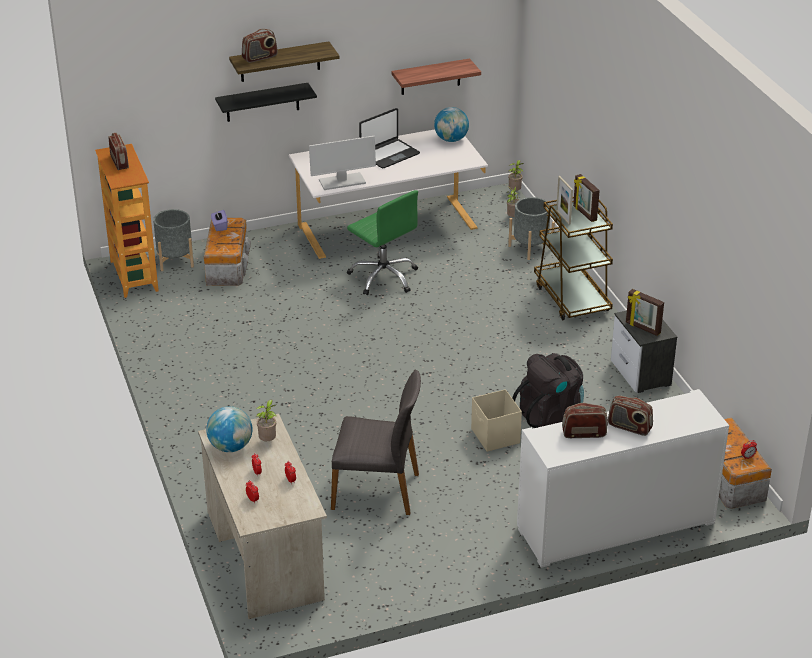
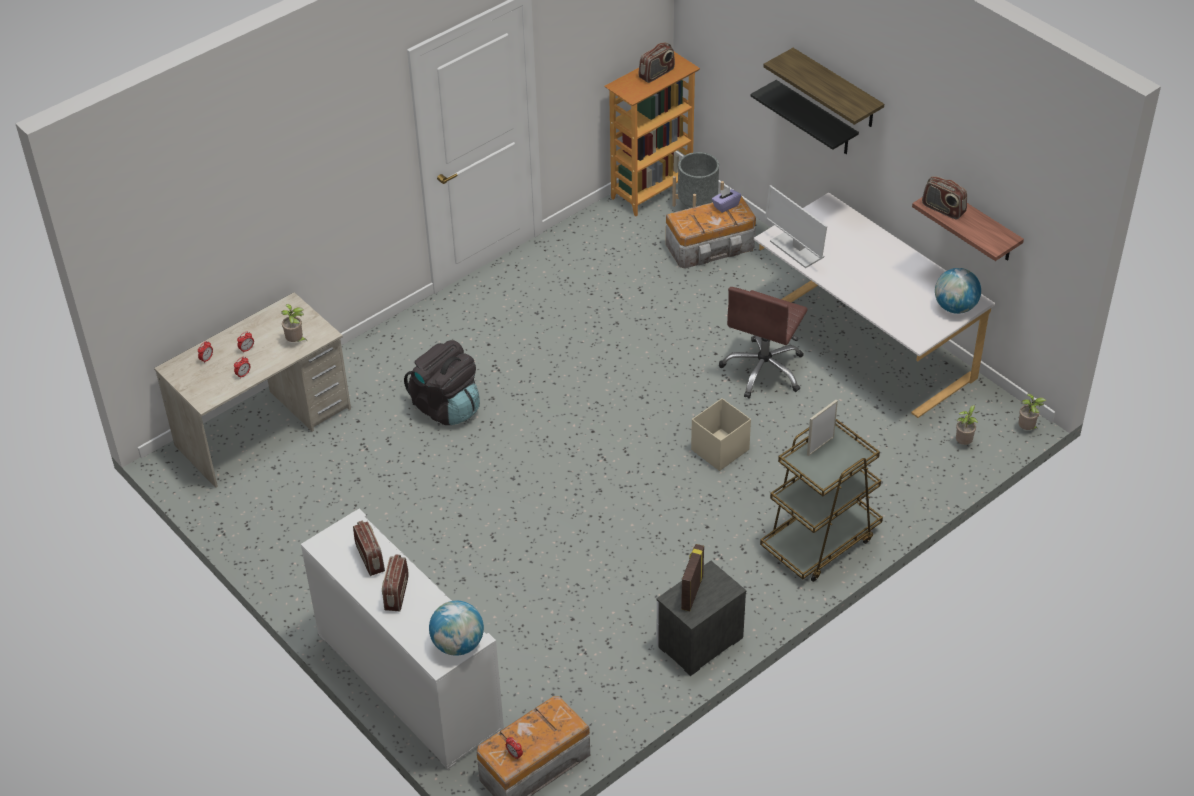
camera: 70 degrees right, 10 degrees up
(230, 447) = (278, 320): globe -> globe (458, 644)
(260, 57) = (805, 68): radio -> radio (943, 209)
(377, 490) = (388, 476): grey chair -> none
(384, 277) = (764, 370): green office chair -> brown office chair
(389, 154) = (883, 267): laptop -> none
(495, 437) = (516, 543): beige storage box -> beige storage box (719, 450)
(530, 248) = (907, 476): grey planter -> none
(550, 414) = (578, 579): black backpack -> black backpack (446, 407)
(584, 213) = (841, 462): picture frame -> none

